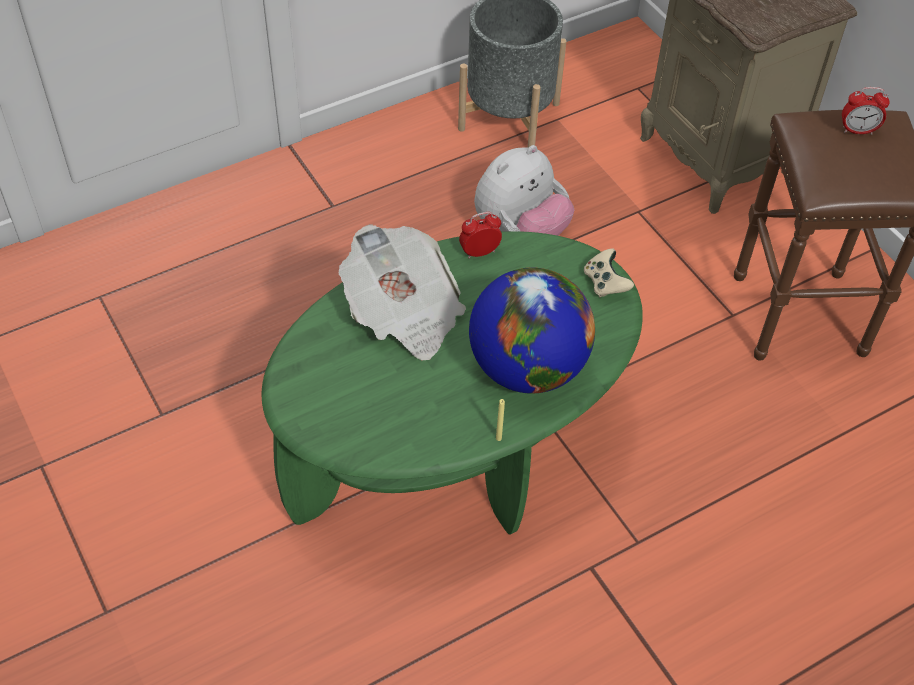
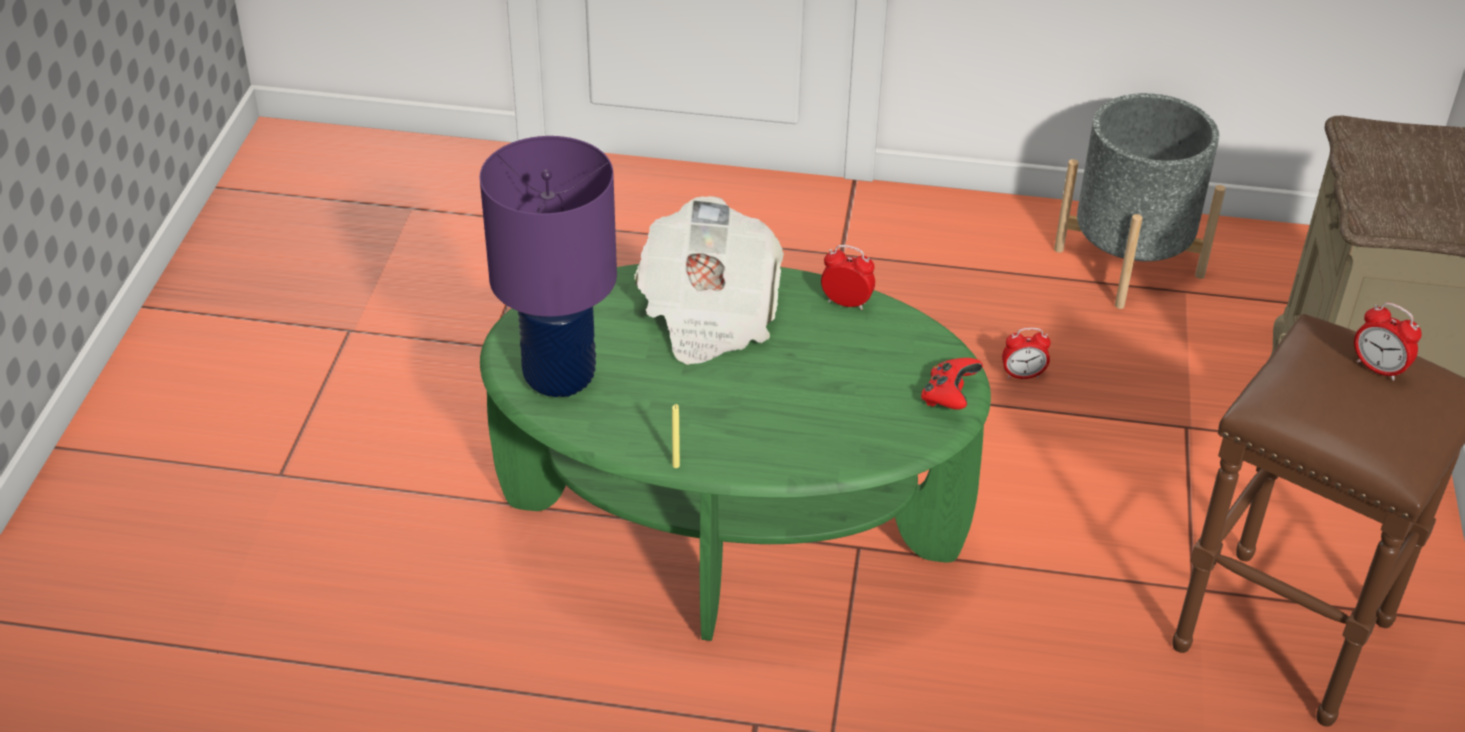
camera: 40 degrees right, 10 degrees down
(358, 424) = (560, 379): none -> purple table lamp
(520, 230) = (1022, 375): plush toy -> alarm clock
(527, 368) = (776, 424): globe -> none
(605, 283) = (948, 397): beige game controller -> red game controller

